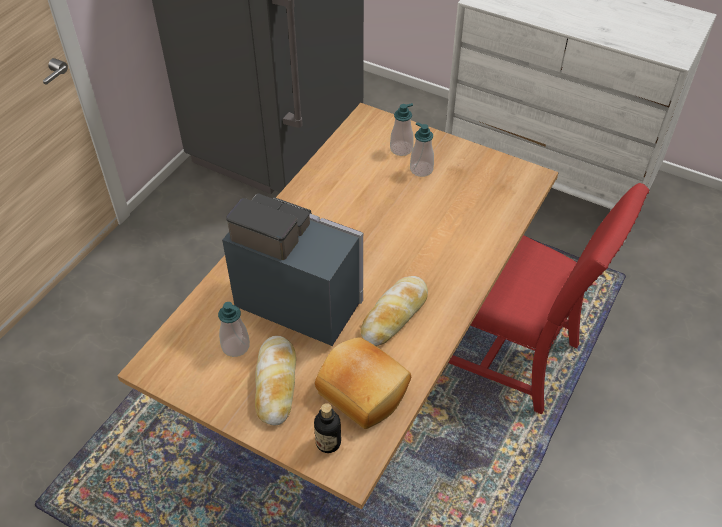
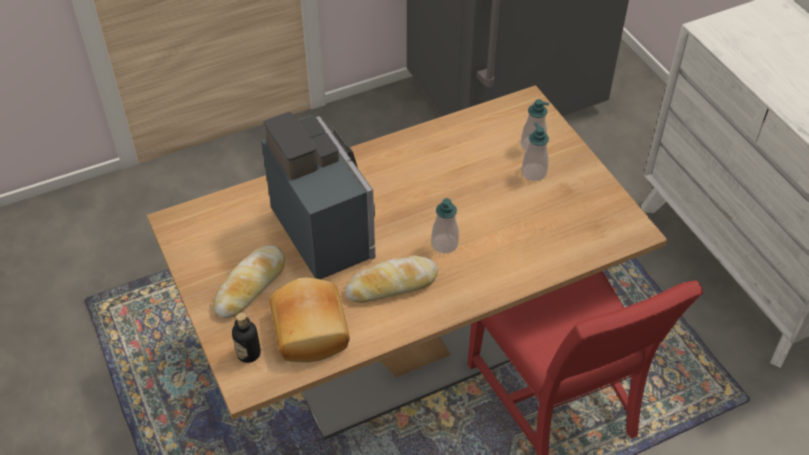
camera: 35 degrees right, 0 degrees up
(235, 346) = (246, 240): soap dispenser -> soap dispenser (444, 244)

